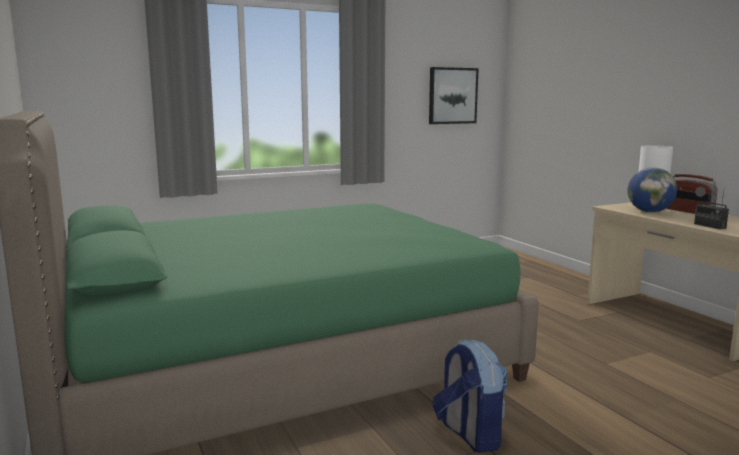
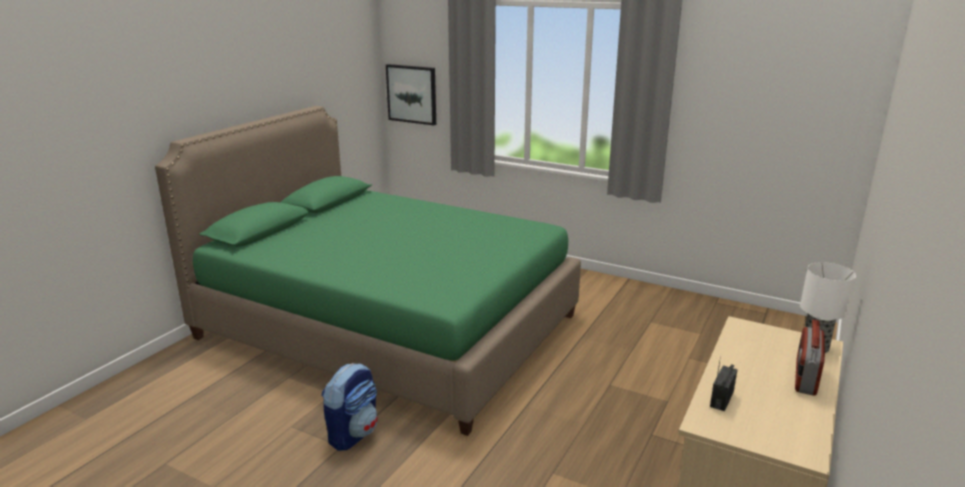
camera: 55 degrees right, 10 degrees up
(452, 96) = (782, 115): picture -> picture (412, 94)
(649, 211) = (754, 352): globe -> none

